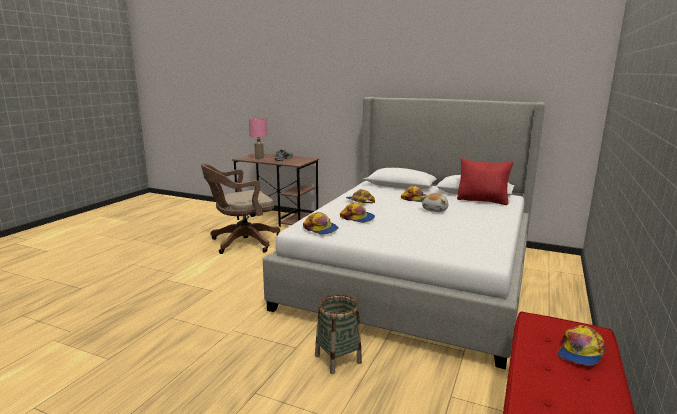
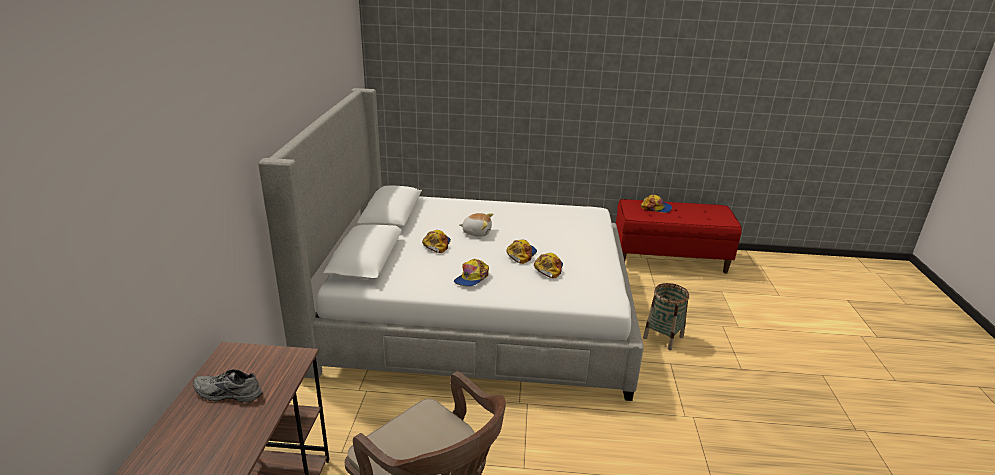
camera: 110 degrees left, 10 degrees up
(259, 158) = (215, 442): pink table lamp -> none
(321, 229) = (602, 284): cap -> cap (521, 254)
(482, 201) = (423, 210): red pillow -> none

